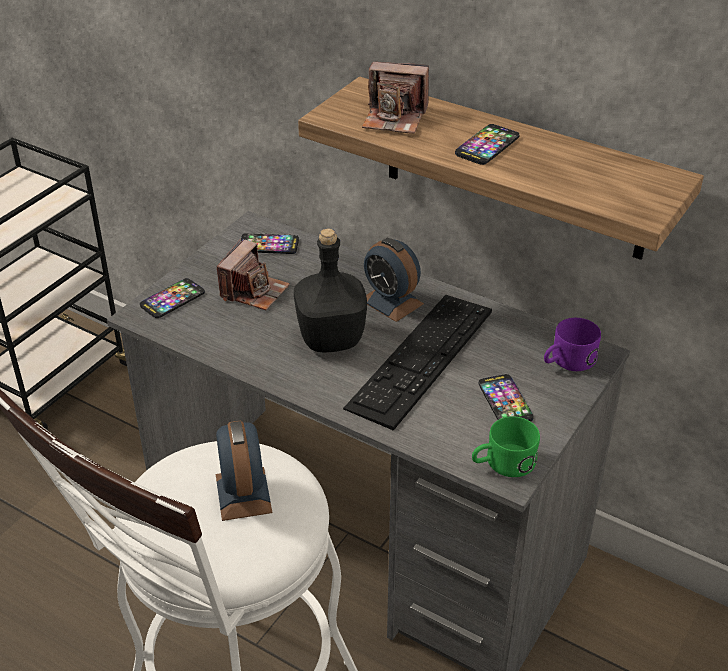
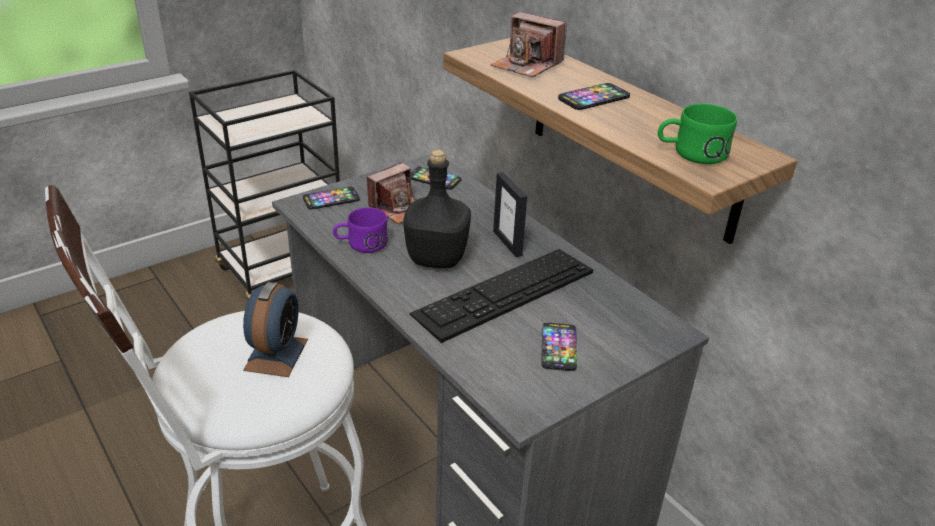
camera: 20 degrees right, 5 degrees down
(391, 301) = (507, 243): alarm clock -> picture frame
(502, 463) = (522, 399): green mug -> green mug (691, 153)
(567, 361) = (639, 330): purple mug -> purple mug (361, 244)

